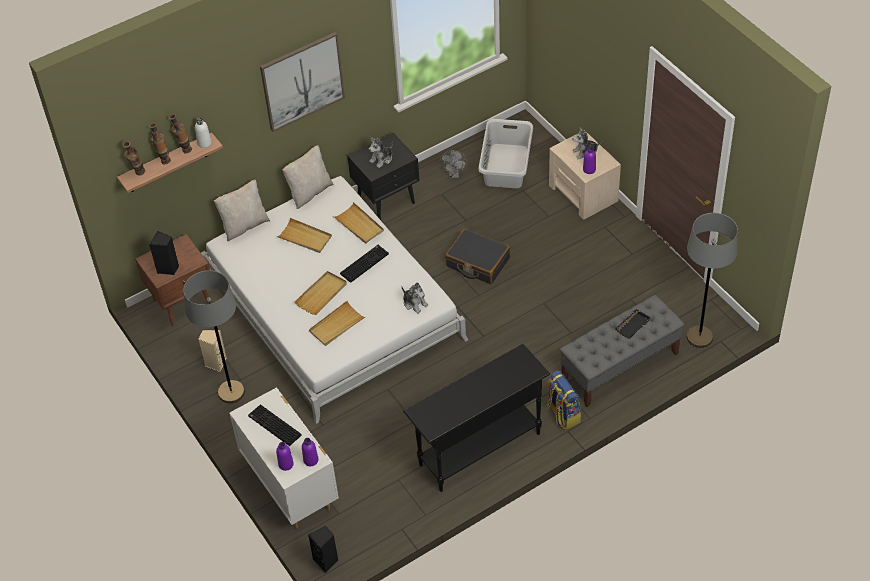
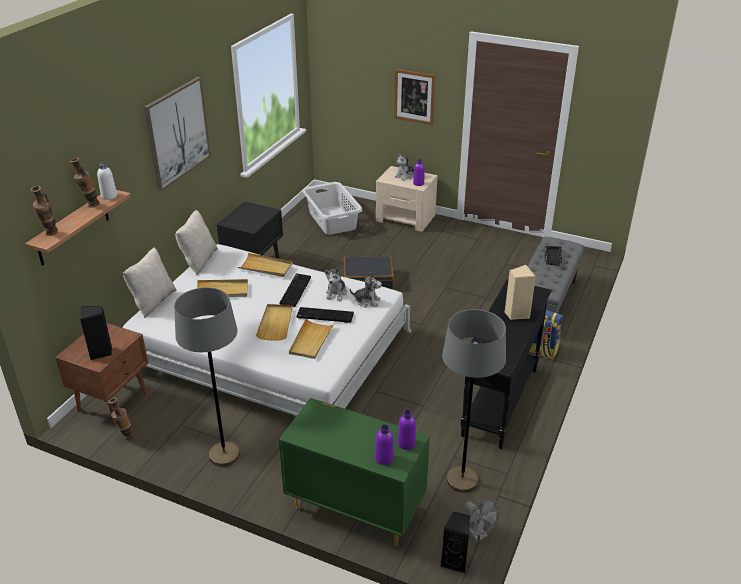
camera: 35 degrees left, 15 degrees down
(163, 160) = (72, 218): vase -> vase (126, 437)
(215, 363) = (187, 437): beige speaker -> beige speaker (516, 314)
(273, 426) = (338, 431): keyboard -> keyboard (324, 316)
(290, 485) = (354, 508): white dresser -> green dresser
(382, 159) = (250, 218): plush toy -> plush toy (336, 293)
(454, 174) = (296, 236): grey fan -> grey fan (478, 534)
(606, 77) = (414, 96): none -> picture
(699, 337) = (578, 268): grey floor lamp -> grey floor lamp (462, 480)

